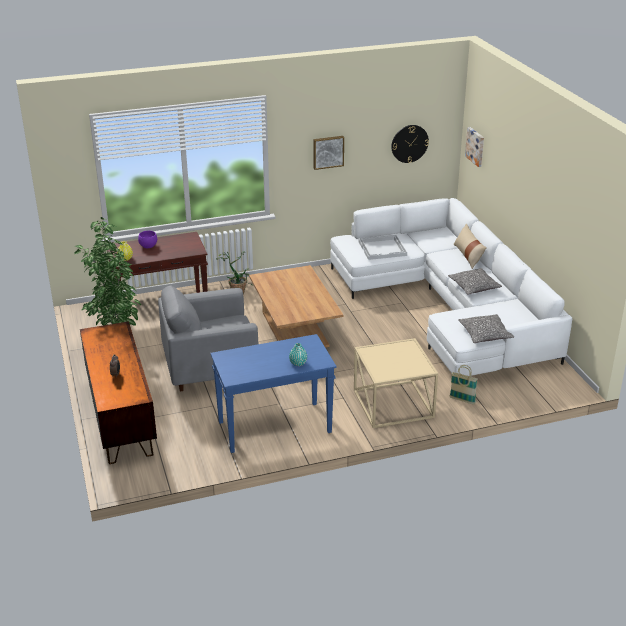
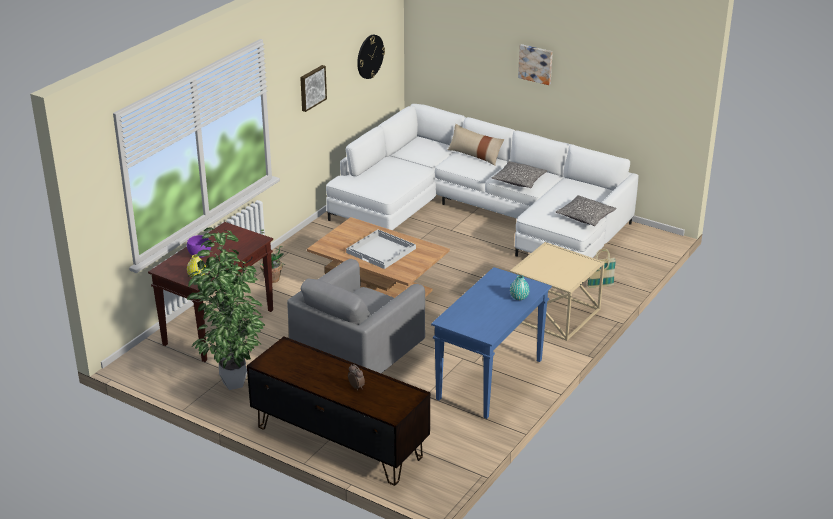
camera: 40 degrees left, 0 degrees up
(382, 248) = (393, 176): white tray -> white tray (381, 250)
(475, 146) = (435, 41): picture -> picture (536, 64)

